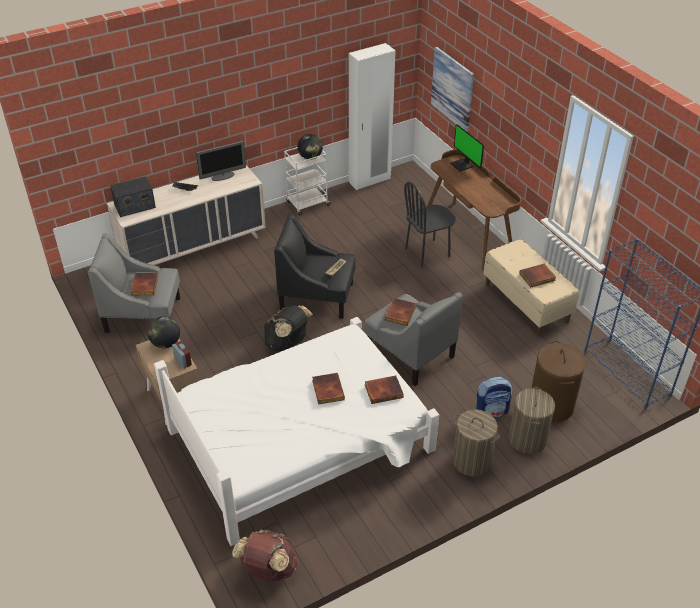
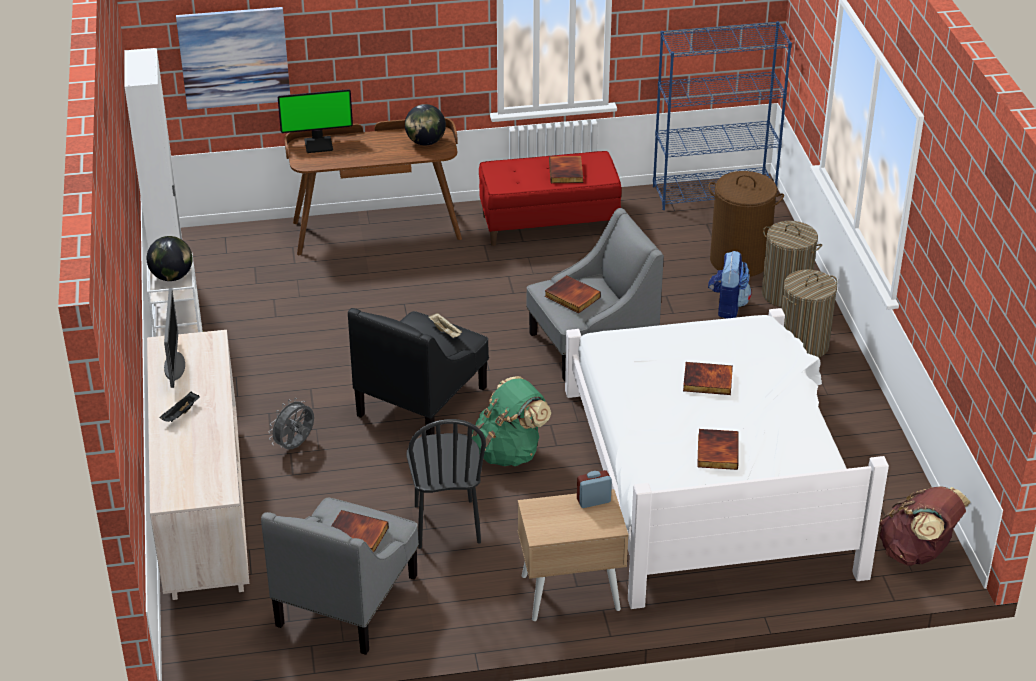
camera: 70 degrees left, 5 degrees down
(134, 206) = (186, 479): radio -> none
(166, 343) = (543, 512): globe -> globe (425, 142)
(257, 262) = (295, 446): none -> grey fan
(287, 343) = (509, 452): black backpack -> green backpack
(383, 390) = (728, 336): book -> book (716, 451)
(427, 253) = (391, 275): black chair -> black chair (446, 524)
(526, 303) = (549, 224): beige bench -> red bench

